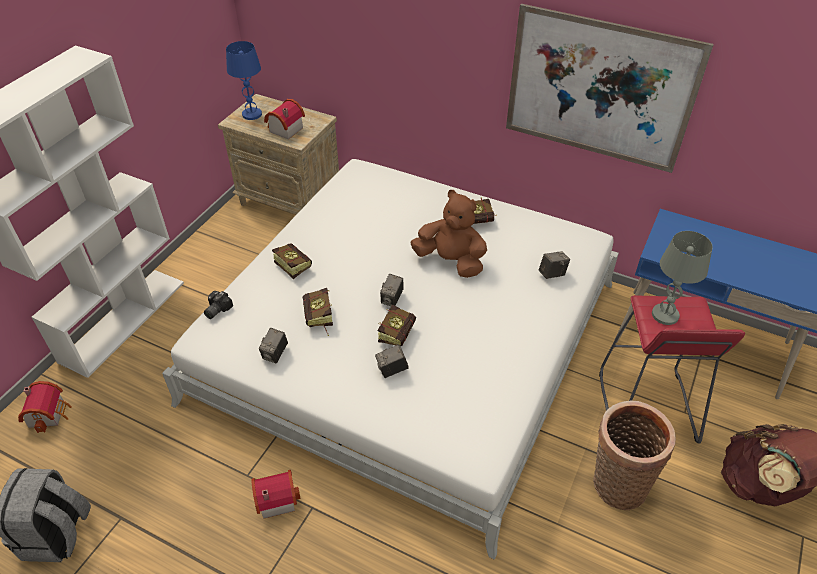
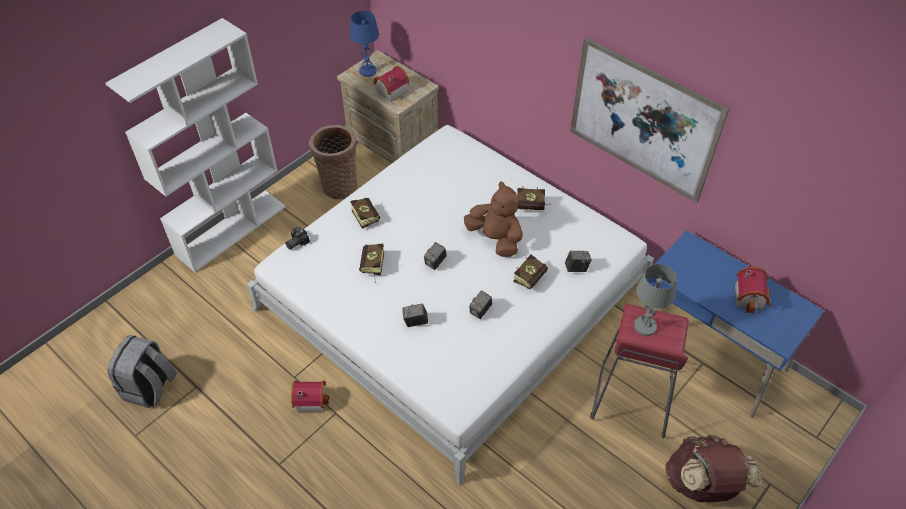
camera: 15 degrees right, 5 degrees up
(49, 413) = (162, 295): toy house -> toy house (751, 297)
(275, 354) = (330, 289): camera -> camera (480, 311)
(398, 332) = (431, 291): book -> book (531, 276)
(616, 483) = (580, 452): basket -> basket (339, 185)

